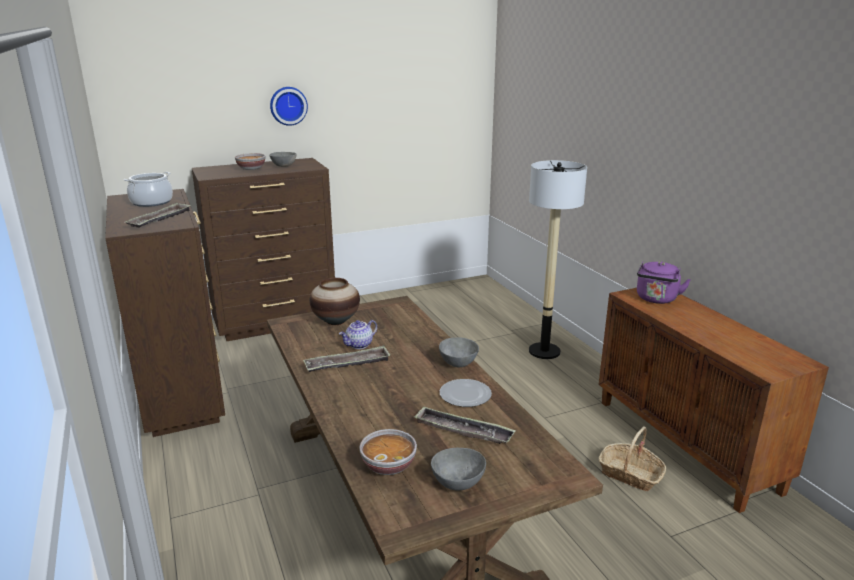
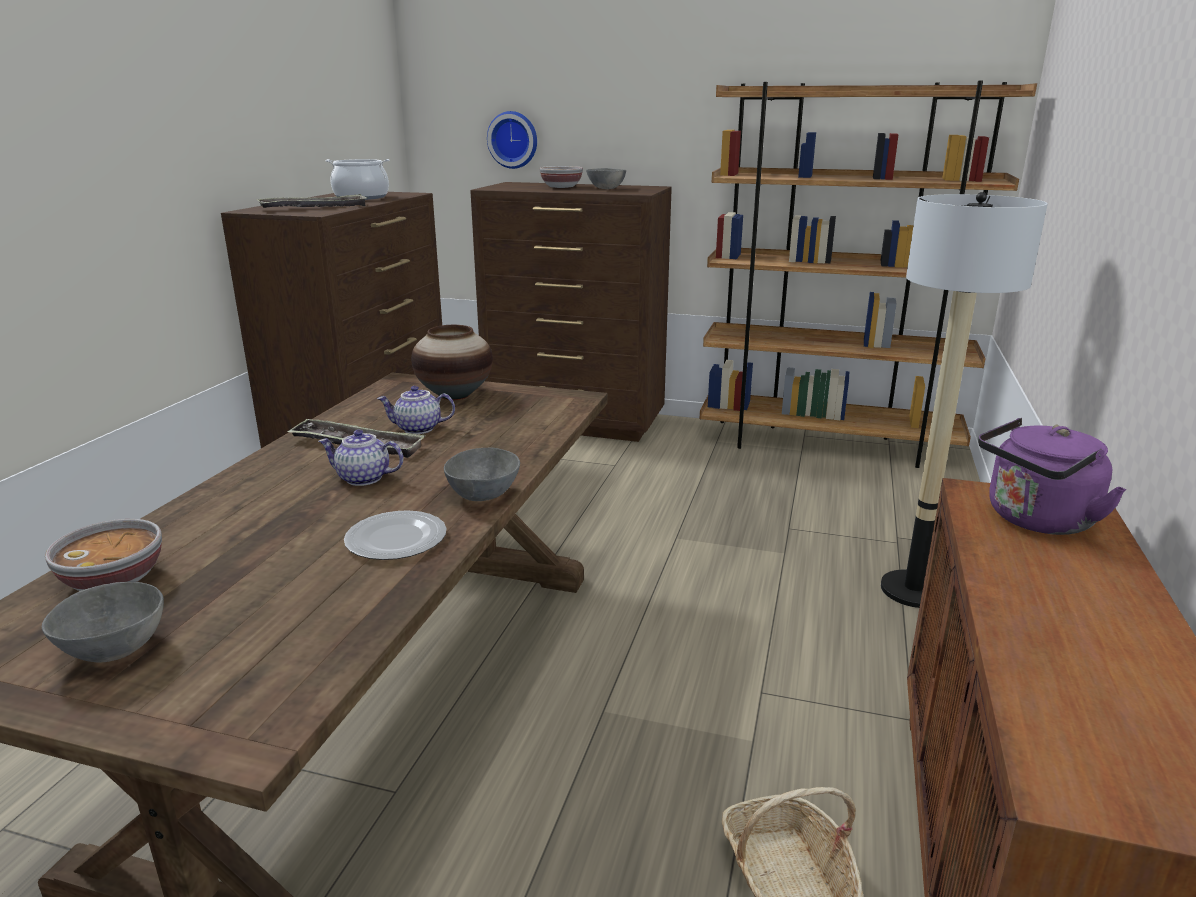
camera: 40 degrees right, 0 degrees up
(288, 105) = (643, 100): wall clock -> wall clock (513, 140)
(390, 378) = (363, 478): none -> teapot
(427, 293) = (827, 444): none -> brown bookcase
(463, 430) = (284, 584): tray -> none

